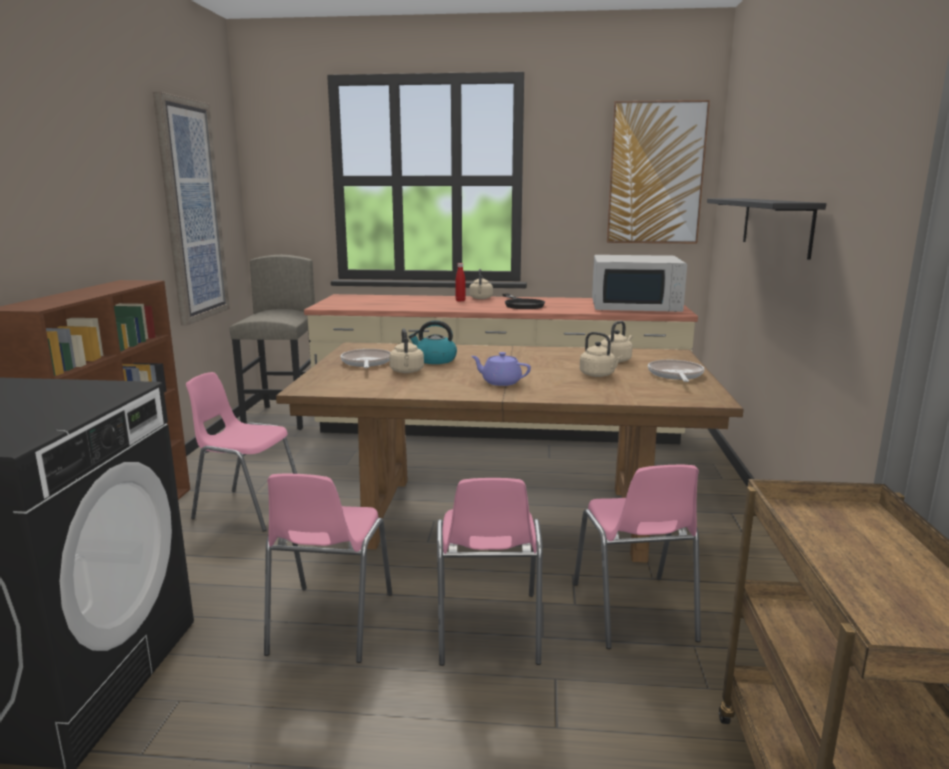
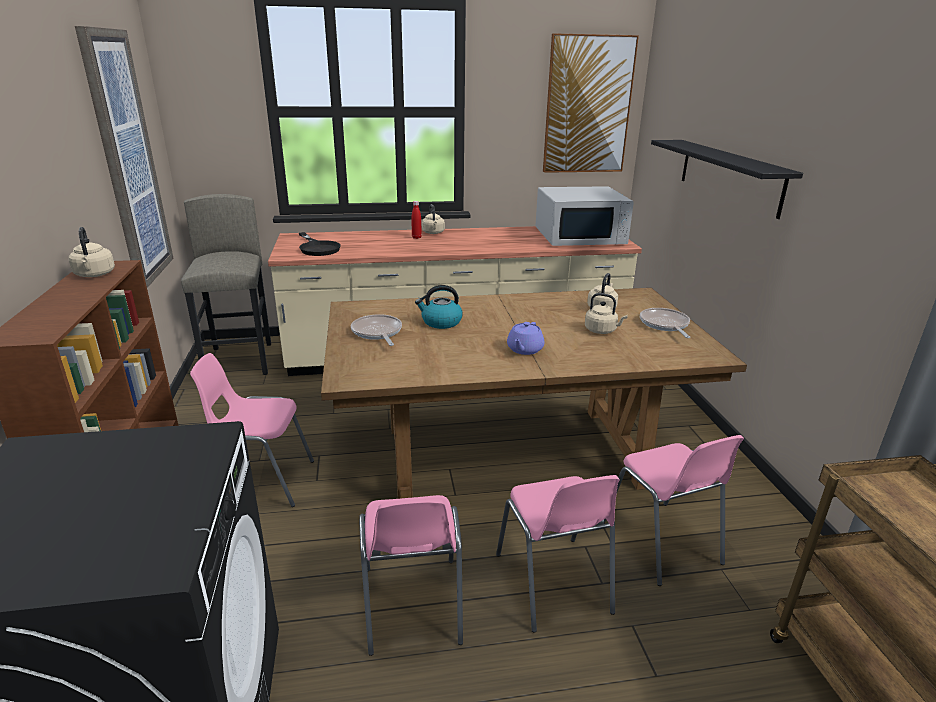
camera: 15 degrees left, 10 degrees up
(407, 371) = (426, 342): beige kettle -> beige kettle (94, 275)
(500, 382) = (524, 350): purple teapot -> purple teapot turned 75 degrees counterclockwise
(522, 304) = (479, 240): black frying pan -> black frying pan (317, 248)

